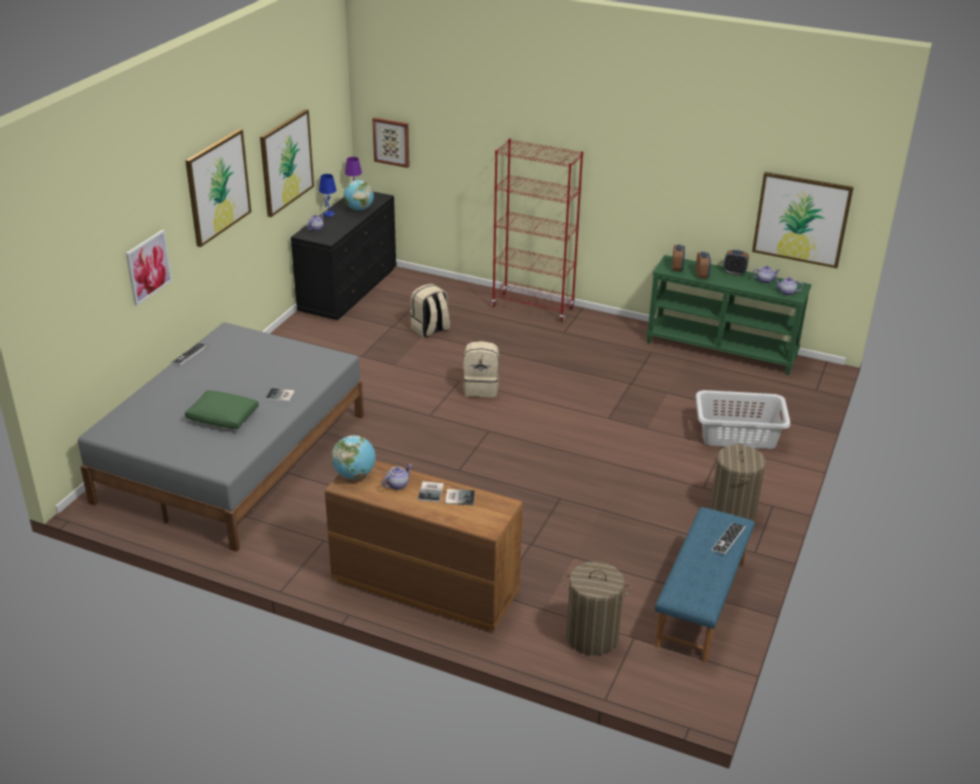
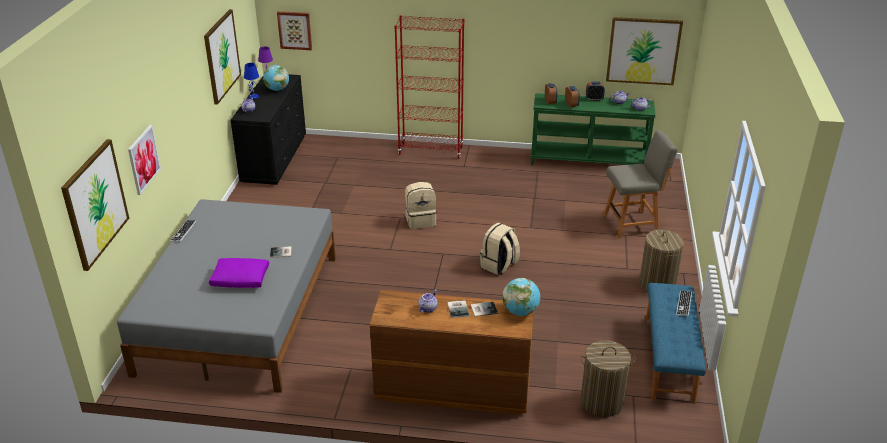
camera: 15 degrees left, 0 degrees up
(218, 187) = (181, 82): picture -> picture (95, 203)
(222, 417) = (240, 279): green pillow -> purple pillow
(355, 474) = (388, 307): globe -> globe (520, 312)
(430, 330) = (357, 181): beige backpack -> beige backpack (499, 266)
(738, 435) = (632, 224): grey laundry basket -> grey chair

